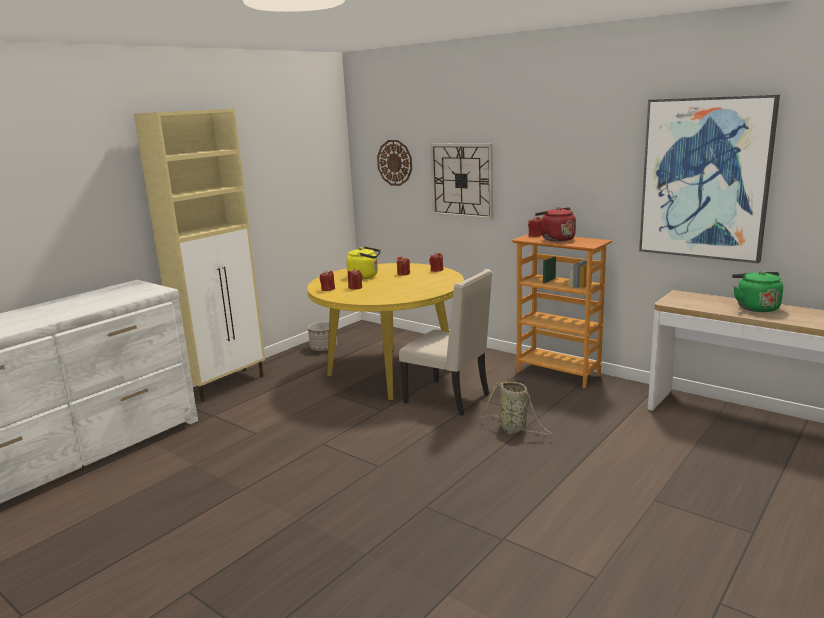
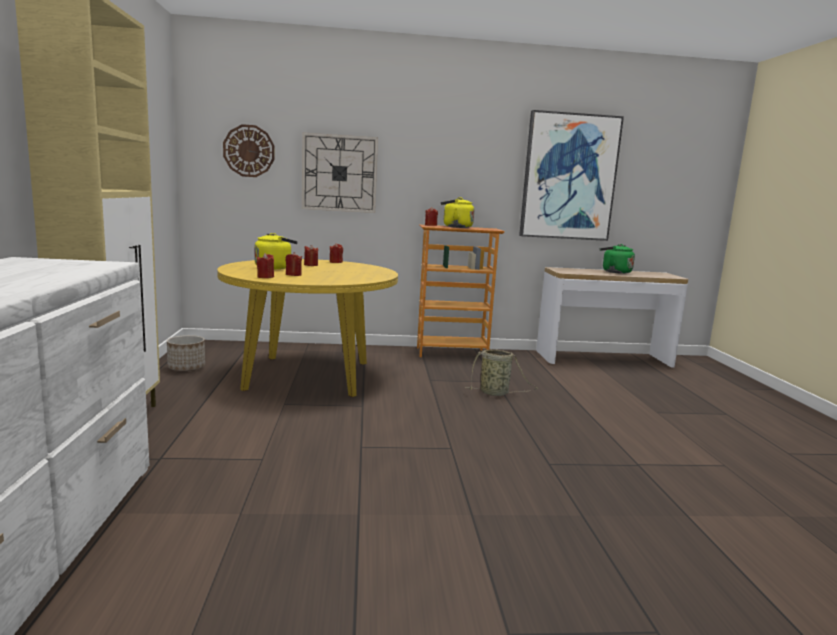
camera: 45 degrees left, 5 degrees down
(449, 399) = (405, 385): beige chair -> none
(555, 239) = (455, 227): red kettle -> yellow kettle

